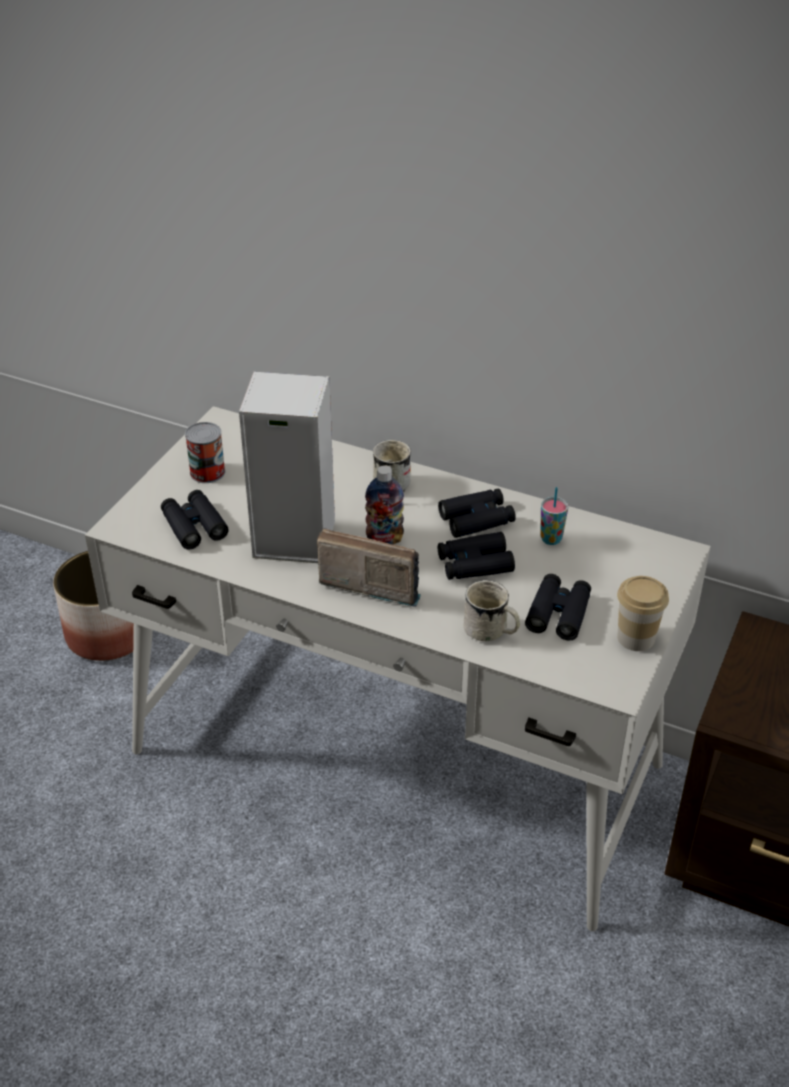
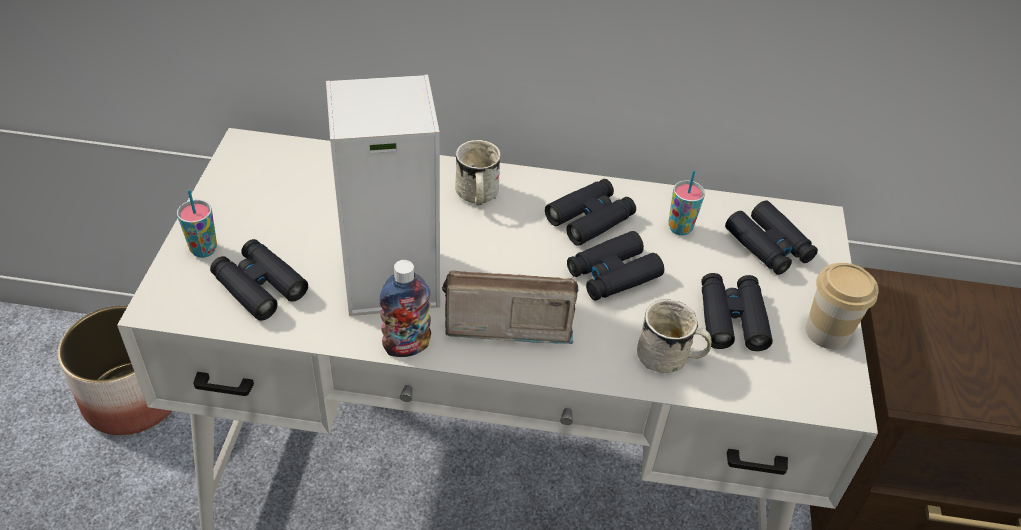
camera: 20 degrees left, 5 degrees up
(162, 493) = (204, 250): none -> cup
(207, 472) = (251, 212): can -> none
(384, 539) = (498, 262): bottle -> bottle (407, 346)
(622, 565) = (769, 246): none -> black binoculars

